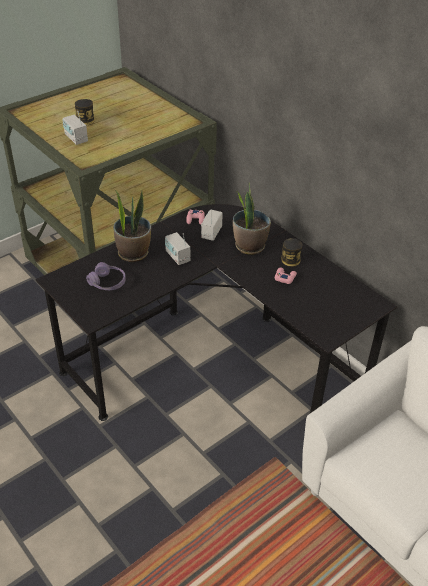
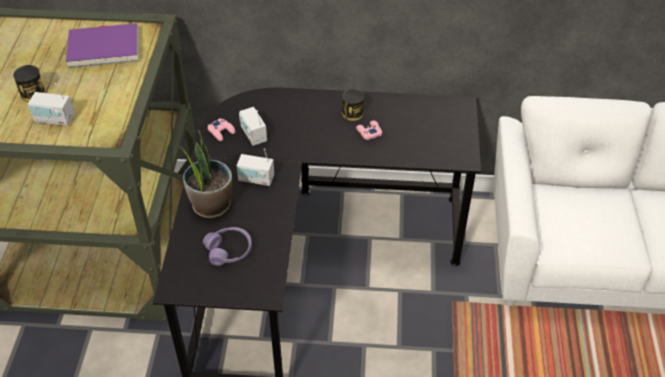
camera: 45 degrees left, 5 degrees up
(152, 119) = (104, 48): none -> purple book
(249, 246) = (303, 124): potted plant -> none

